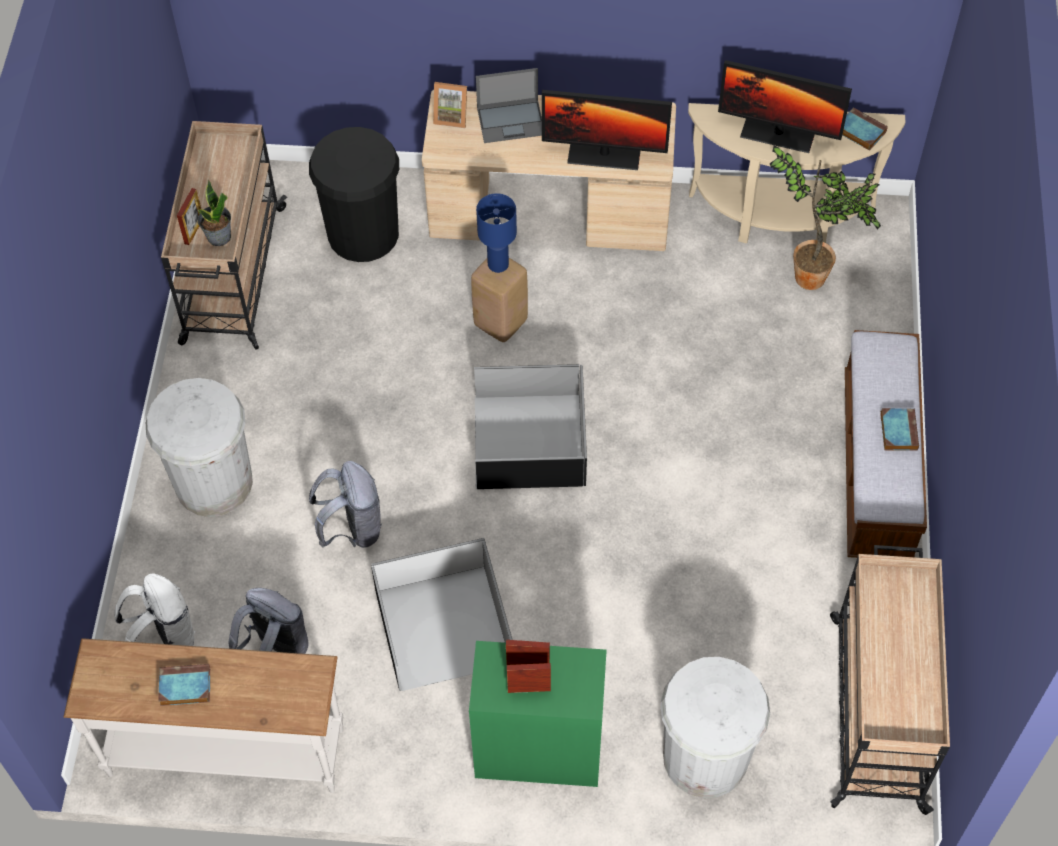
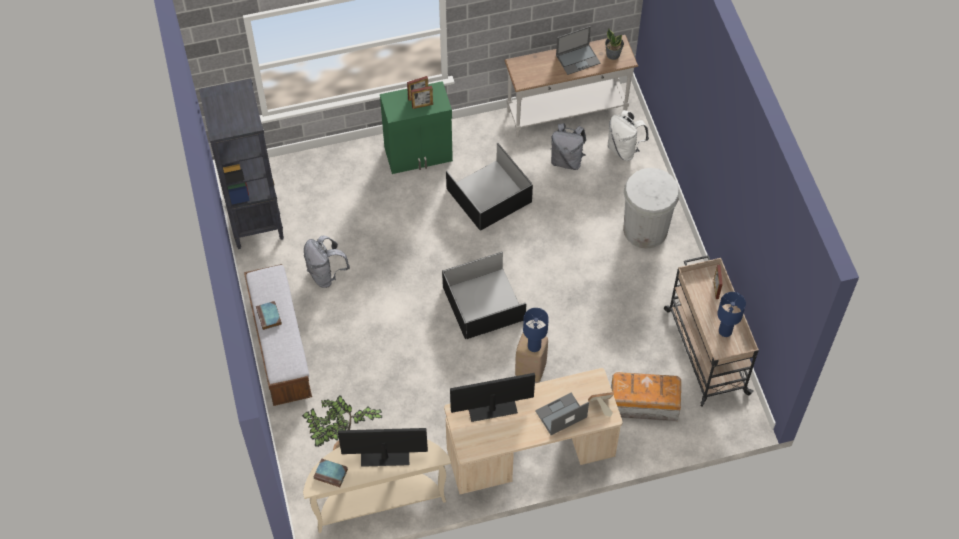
camera: 160 degrees right, 0 degrees up
(184, 687) = (578, 59): book -> laptop
(218, 172) = (725, 331): none -> blue table lamp
(218, 237) = (699, 289): potted plant -> potted plant (613, 54)
(352, 528) = (559, 228): grey backpack -> grey backpack (326, 274)
(363, 233) = (642, 404): black trash can -> storage box
(705, 757) = (336, 174): white trash can -> none
(876, 710) = (255, 219): beige cart -> black bookcase

